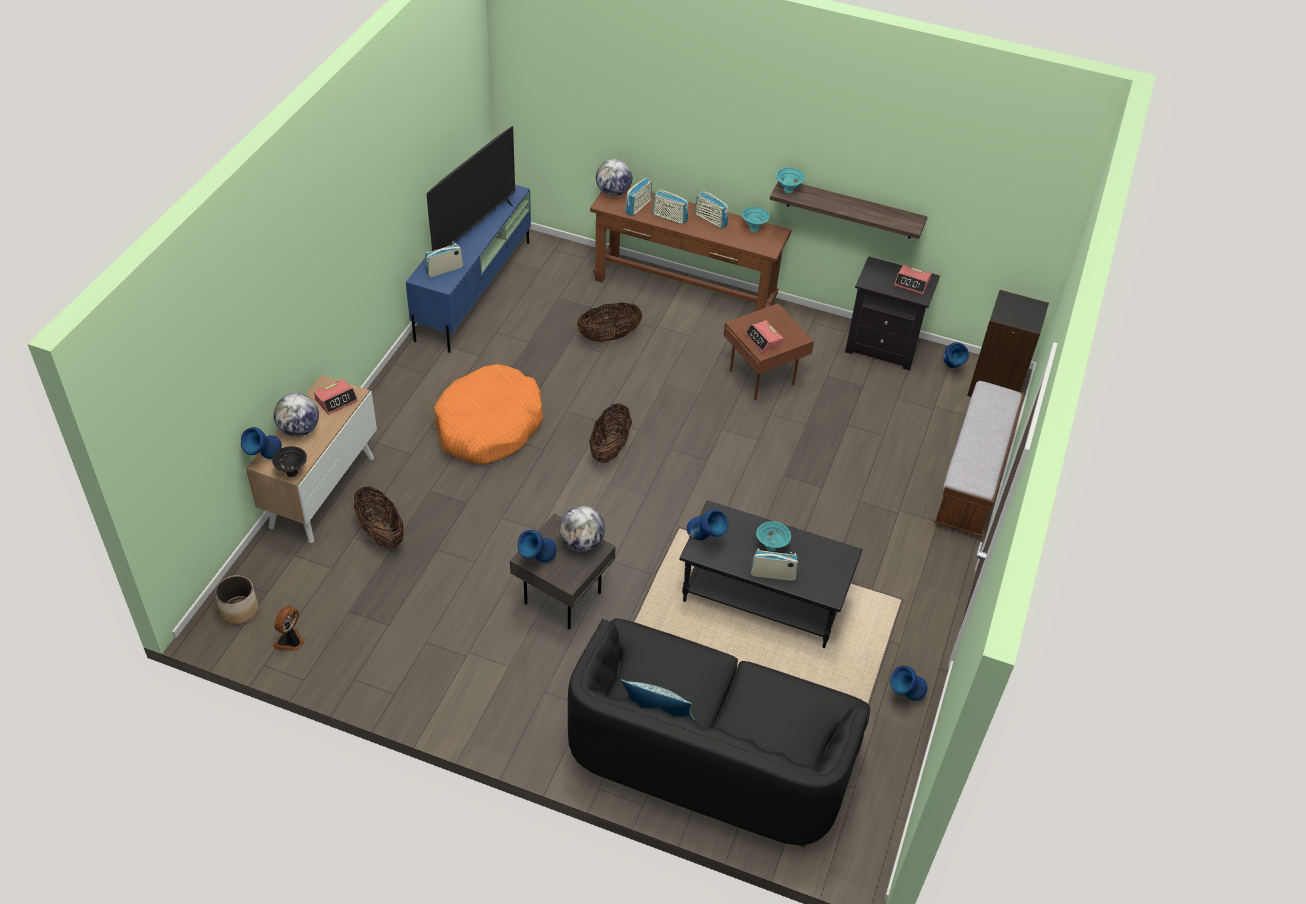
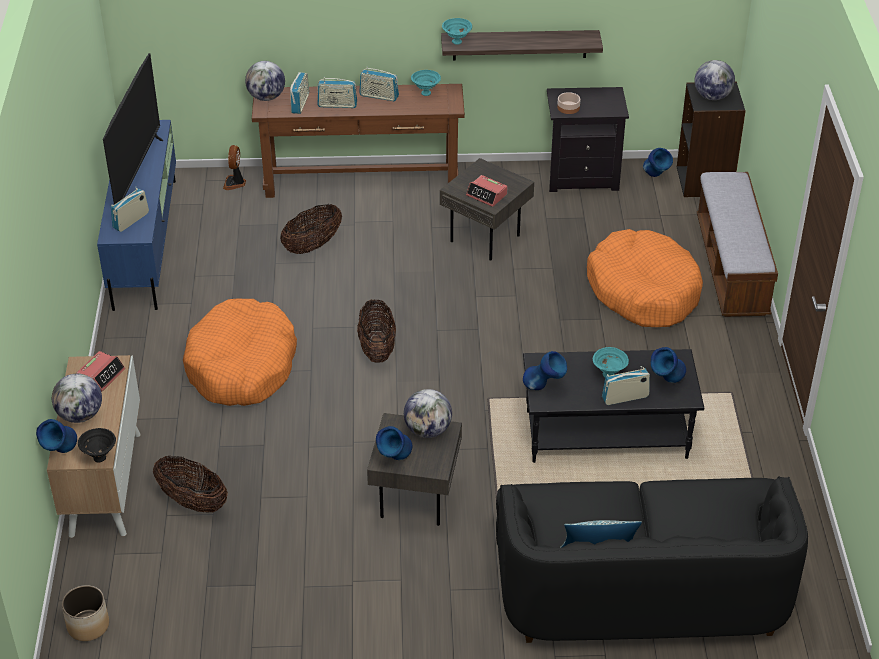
camera: 20 degrees left, 5 degrees down
(290, 641) = (162, 636): fan -> fan (235, 183)
(764, 378) = (487, 238): brown side table -> grey side table
(876, 474) = (643, 291): none -> orange dog bed
(877, 280) = (568, 107): none -> bowl
(904, 696) = (783, 475): blue vase -> blue vase (666, 382)
(912, 283) = (602, 101): alarm clock -> none
(1016, 311) = (712, 96): none -> globe

